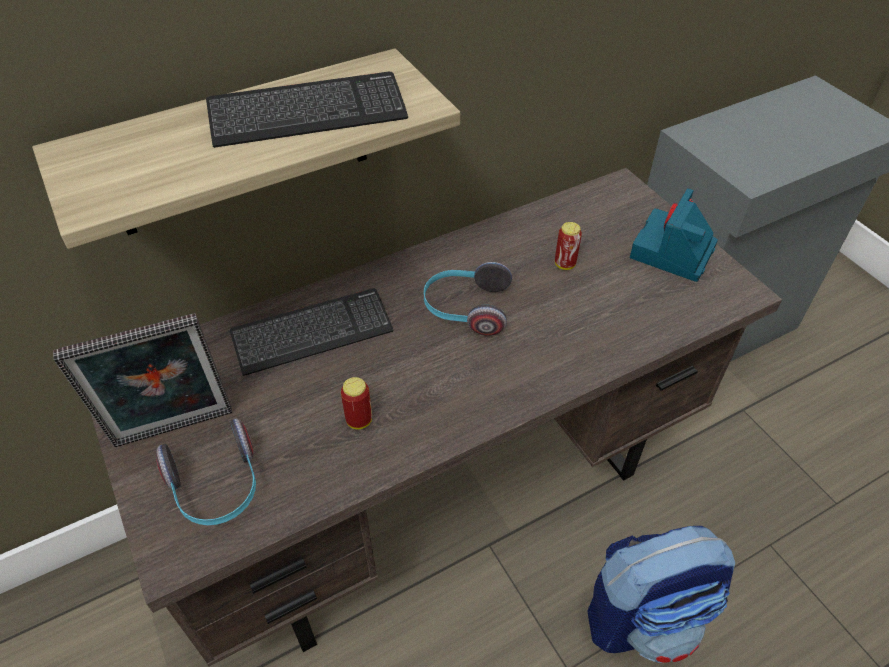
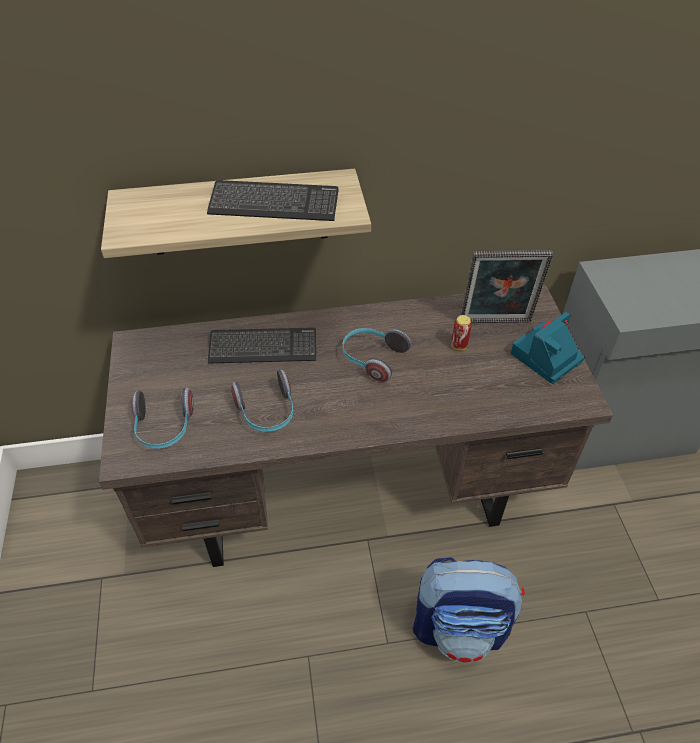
camera: 20 degrees right, 0 degrees up
(175, 432) = (153, 386): picture frame -> picture frame (495, 324)
(359, 420) = (267, 412): can -> headphones

